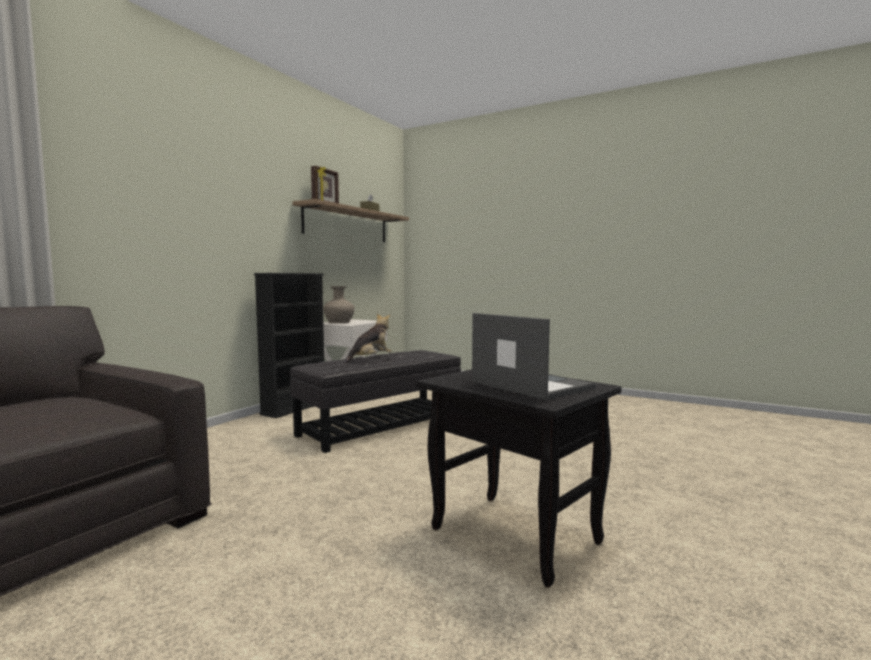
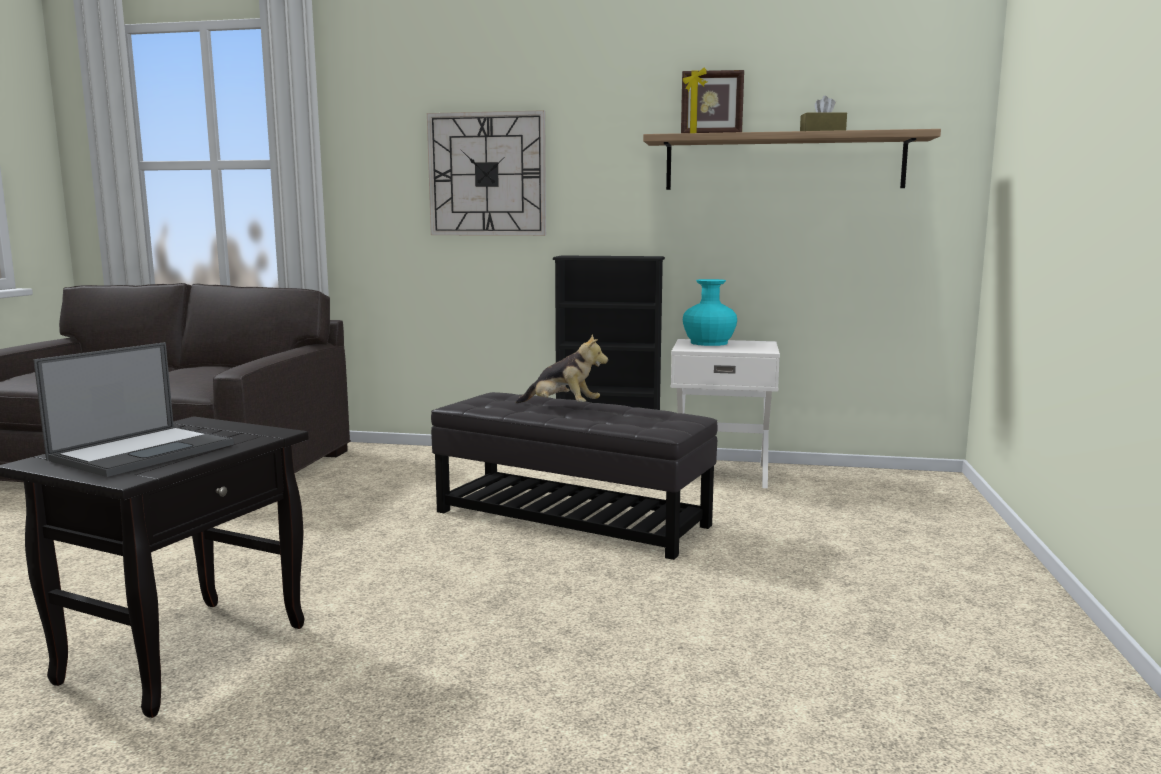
camera: 70 degrees right, 5 degrees up
(196, 209) = (487, 174): none -> wall clock
(339, 322) = (709, 343): beige vase -> turquoise vase

